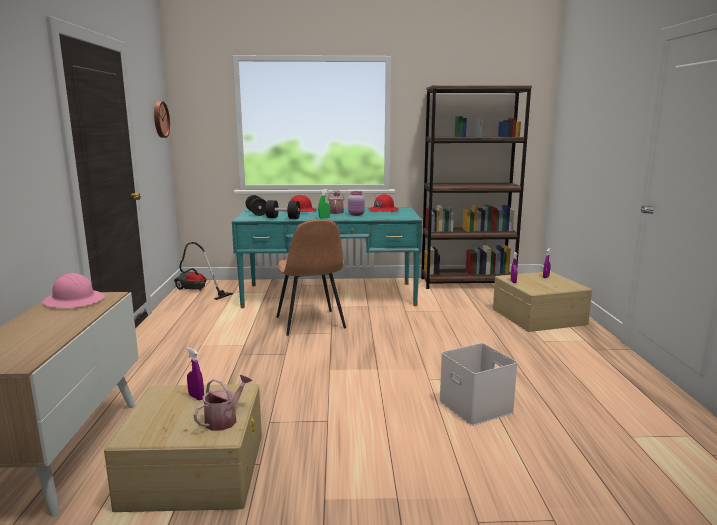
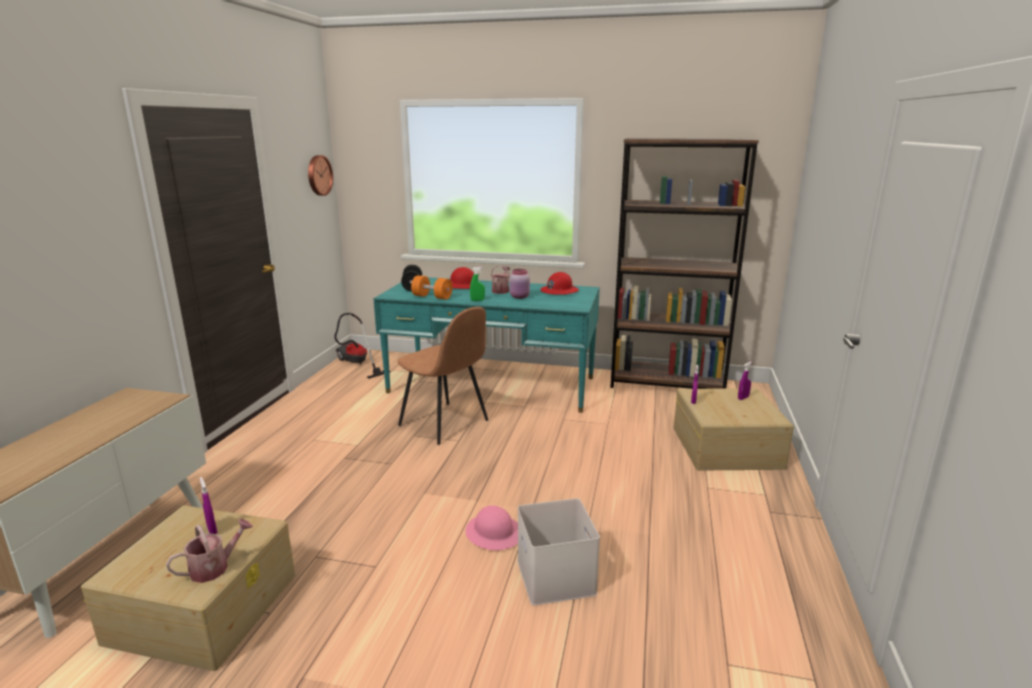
camera: 15 degrees right, 5 degrees up
(74, 301) = (129, 402): pink hard hat -> pink hard hat (494, 533)
(283, 218) = (432, 297): black dumbbell -> orange dumbbell
(310, 323) = (445, 424): brown chair -> brown chair turned 45 degrees counterclockwise

